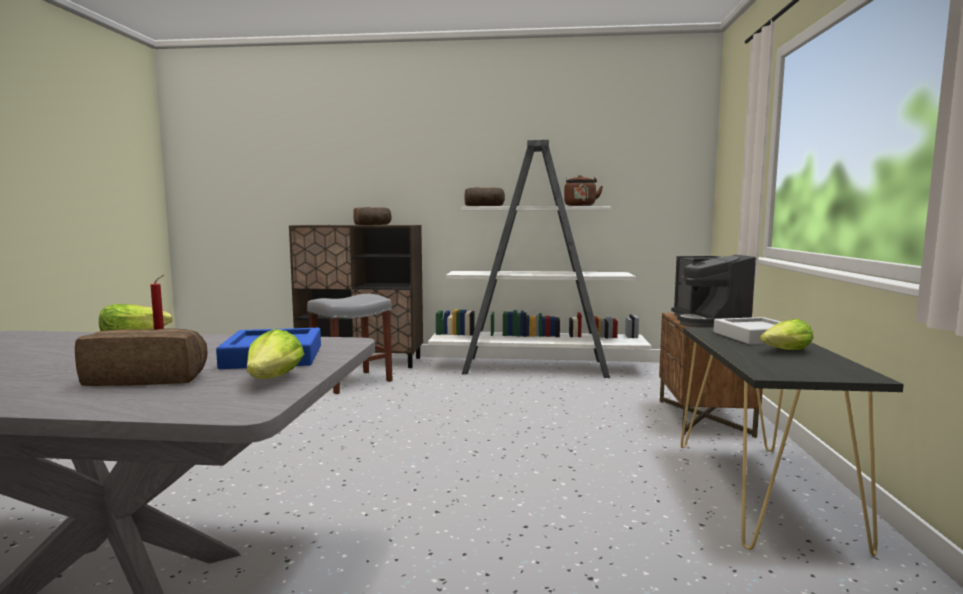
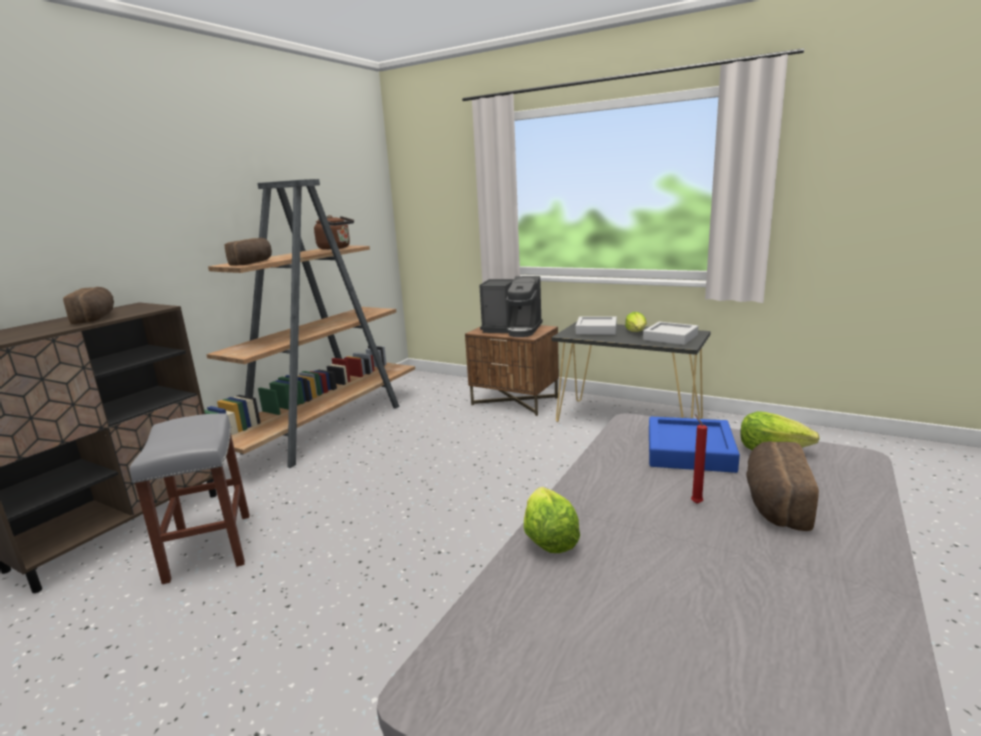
camera: 65 degrees left, 10 degrees up
(537, 367) = (328, 427): white bookcase -> brown bookcase
(796, 365) = (670, 337): none -> grey tray

